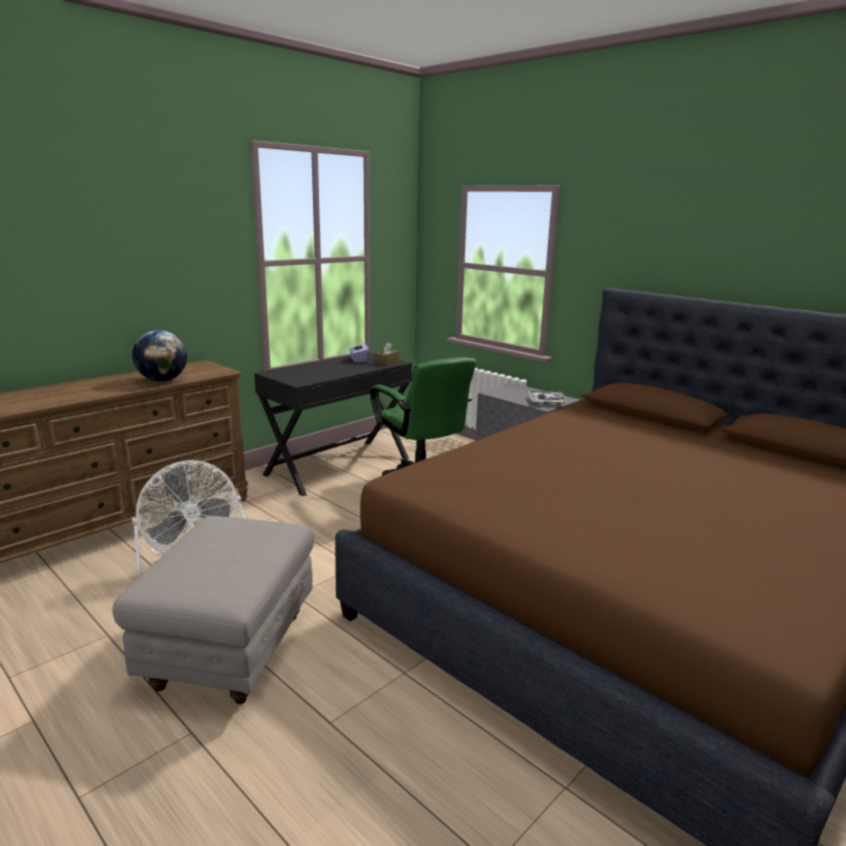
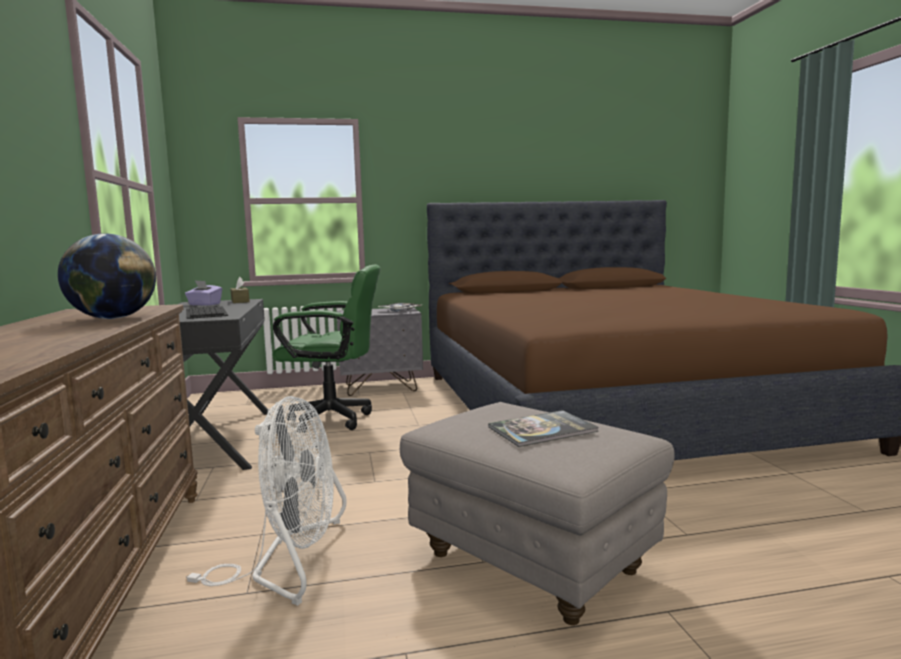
camera: 55 degrees left, 10 degrees down
(217, 557) = (542, 430): none -> book
(319, 372) = (205, 312): none -> keyboard

